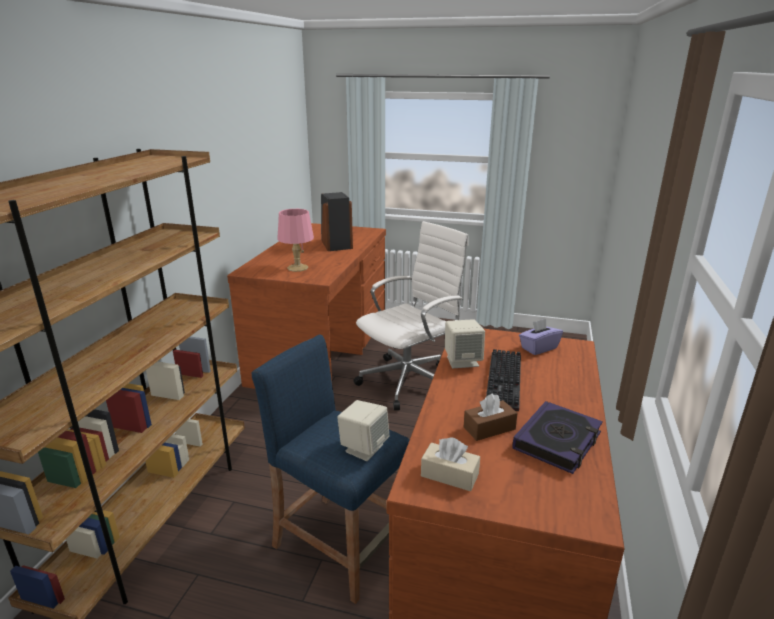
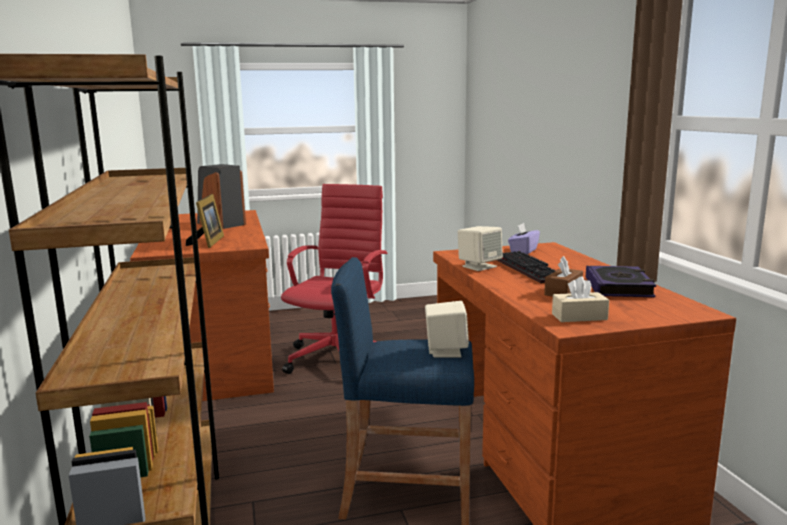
camera: 30 degrees left, 10 degrees down
(297, 267) = (208, 242): pink table lamp -> picture frame
(410, 381) = (339, 357): white office chair -> red office chair

